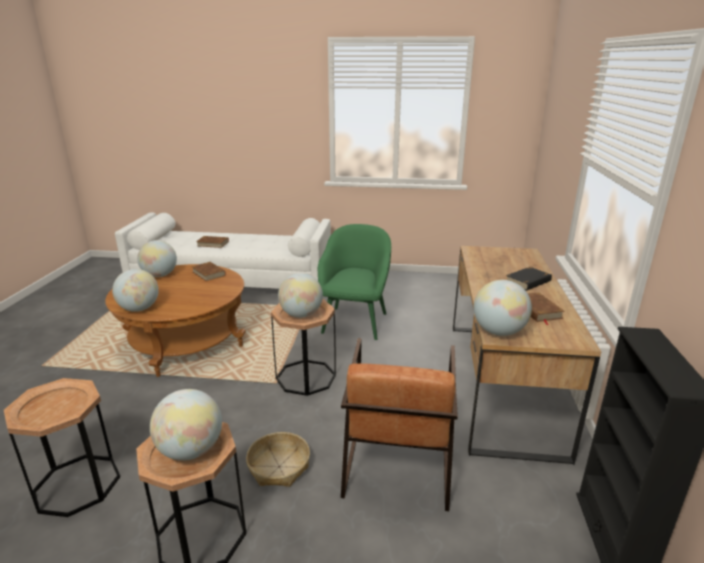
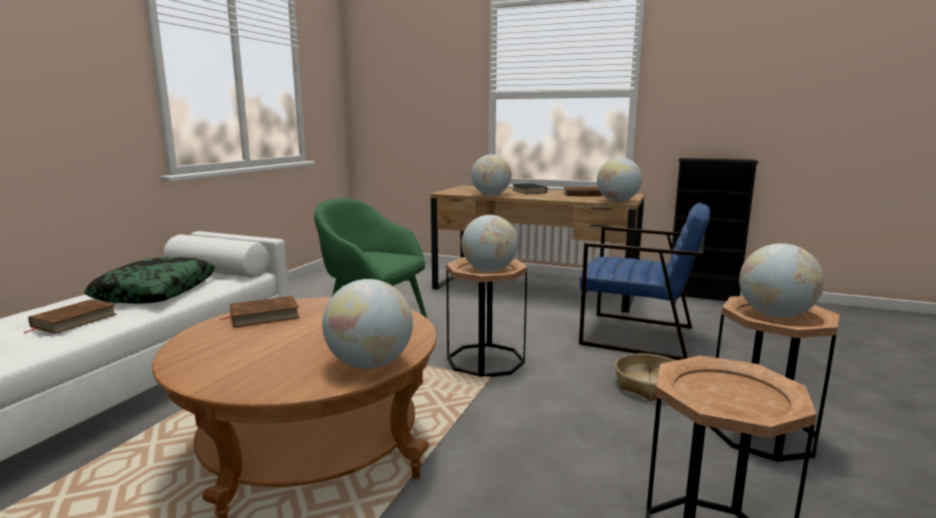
camera: 75 degrees left, 10 degrees down
(160, 275) = (208, 353): globe -> globe (491, 194)
(259, 244) = (156, 291): none -> pillow
(397, 461) = (637, 335): brown armchair -> blue armchair

